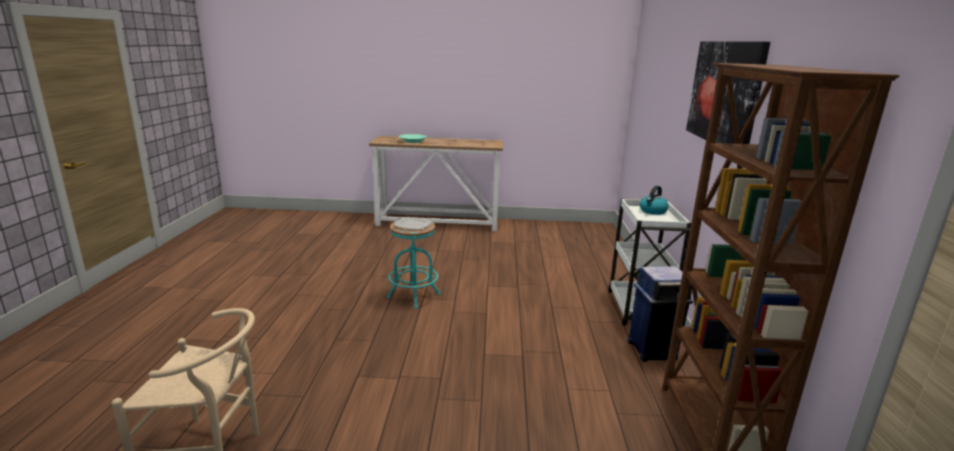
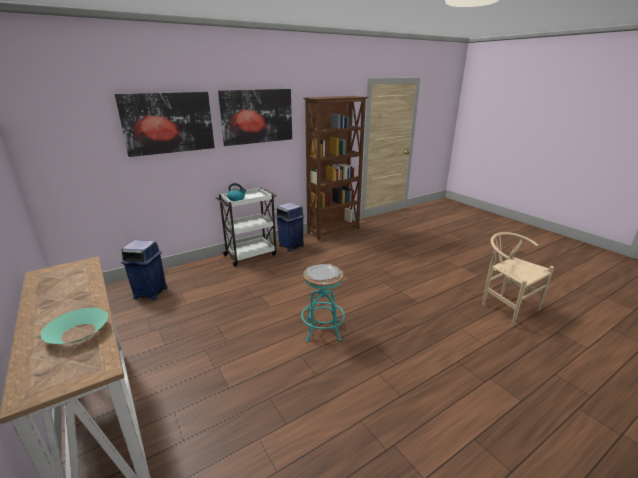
camera: 125 degrees left, 5 degrees up
(583, 247) = (150, 292): none -> blue trash can
(672, 82) = (168, 123): none -> picture

